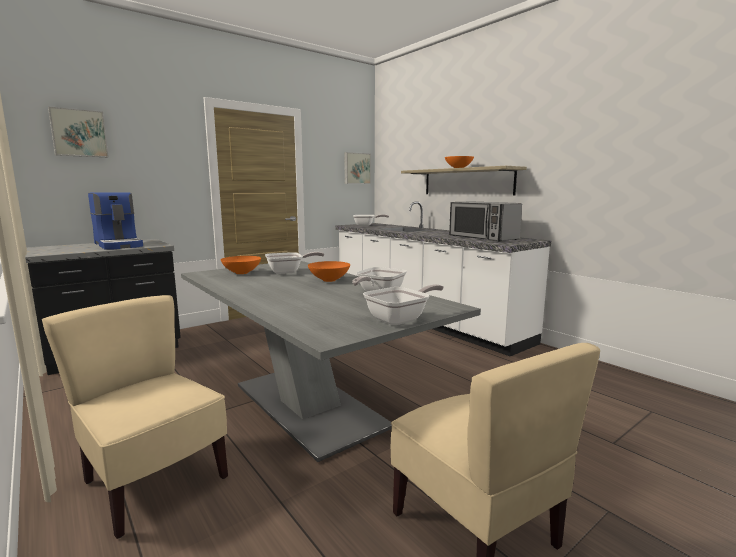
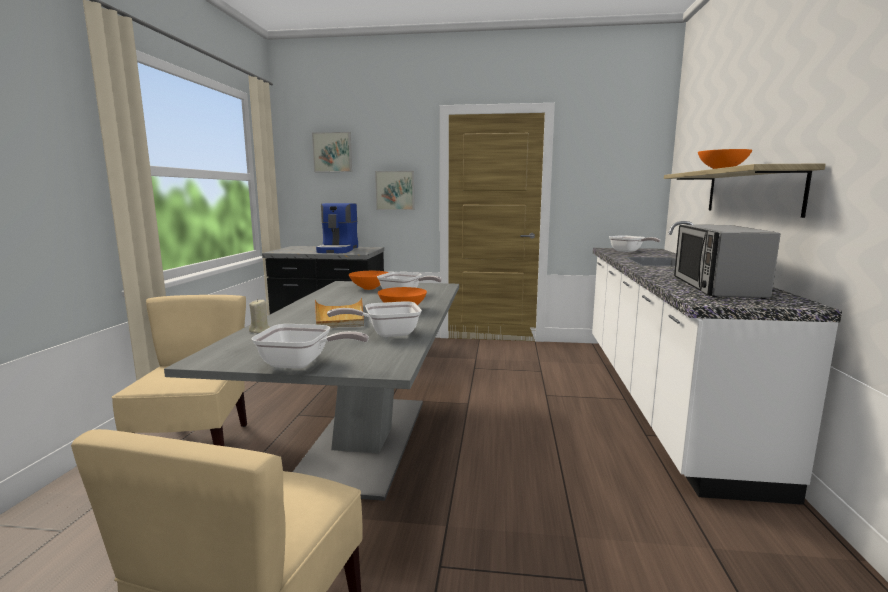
camera: 45 degrees right, 0 degrees up
(282, 313) = (260, 330): none -> beige candle
(303, 292) = (339, 316): none -> beige tray
(356, 168) = (637, 172): picture -> picture (395, 190)

